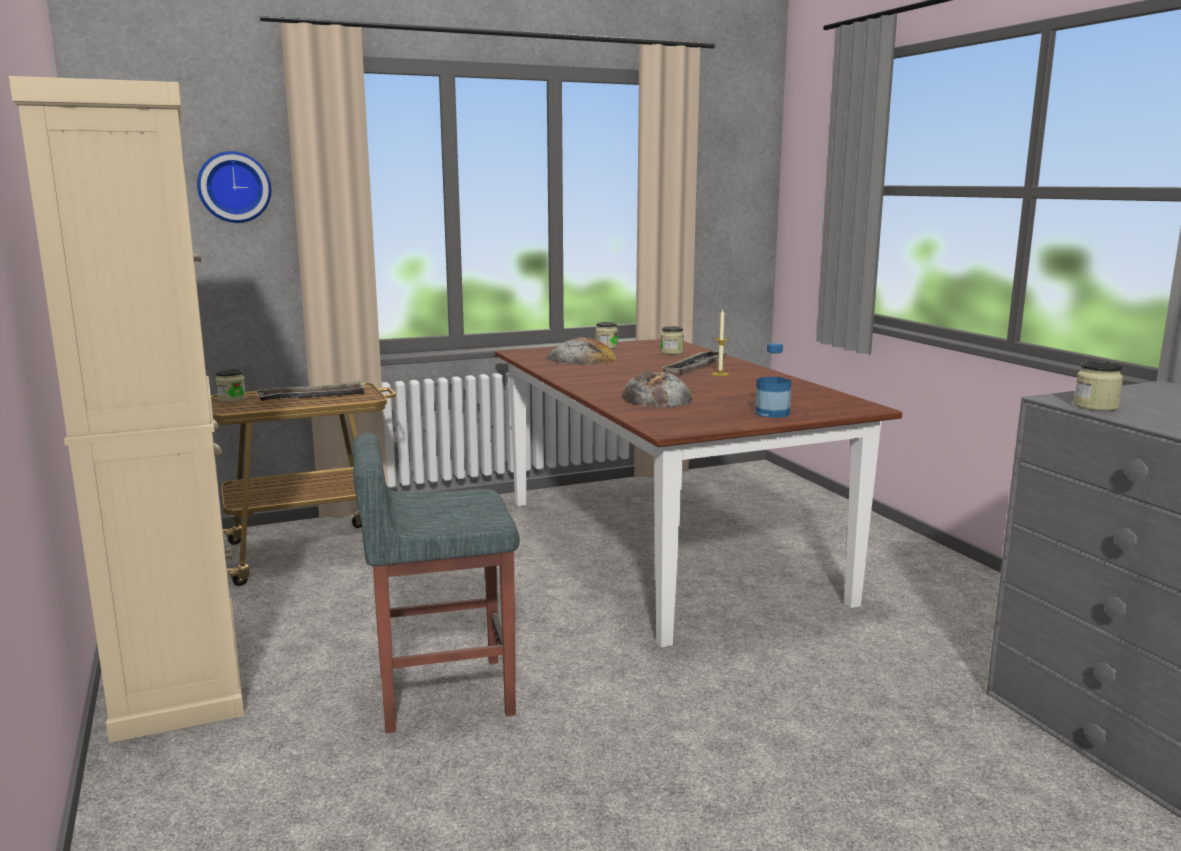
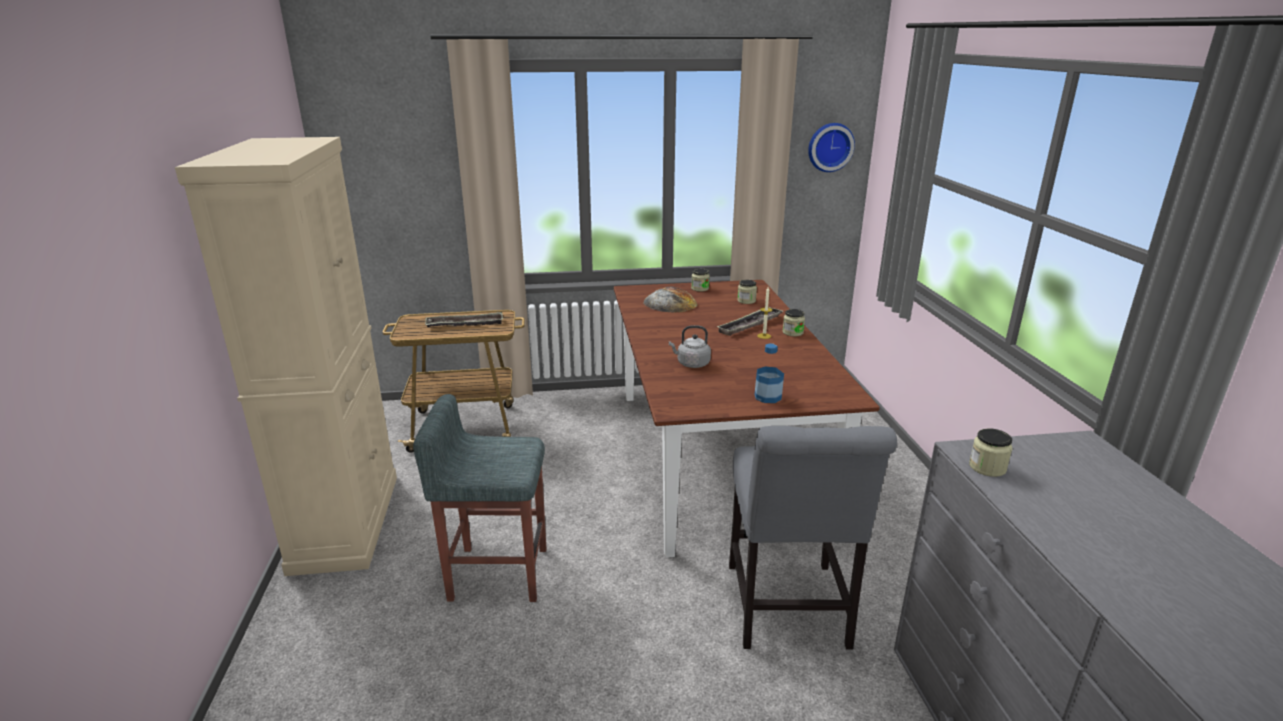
camera: 15 degrees right, 10 degrees up
(232, 399) = (411, 322): jar -> jar (792, 332)
(234, 187) = (420, 162): wall clock -> wall clock (829, 147)
(656, 397) = (691, 364): bread -> grey kettle
(843, 677) = (788, 611): none -> grey chair

